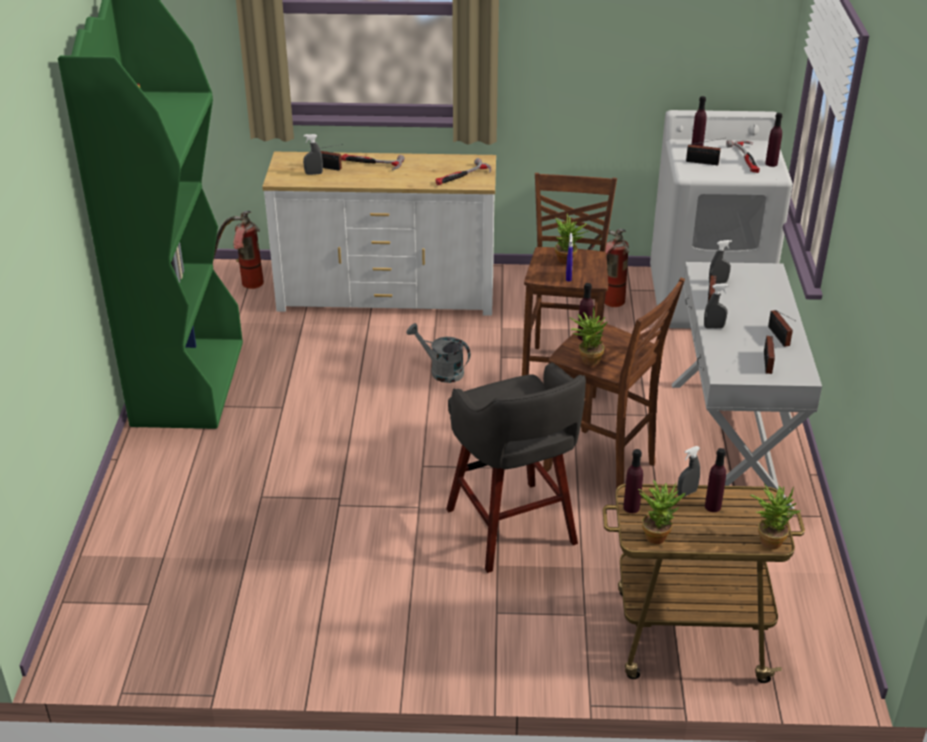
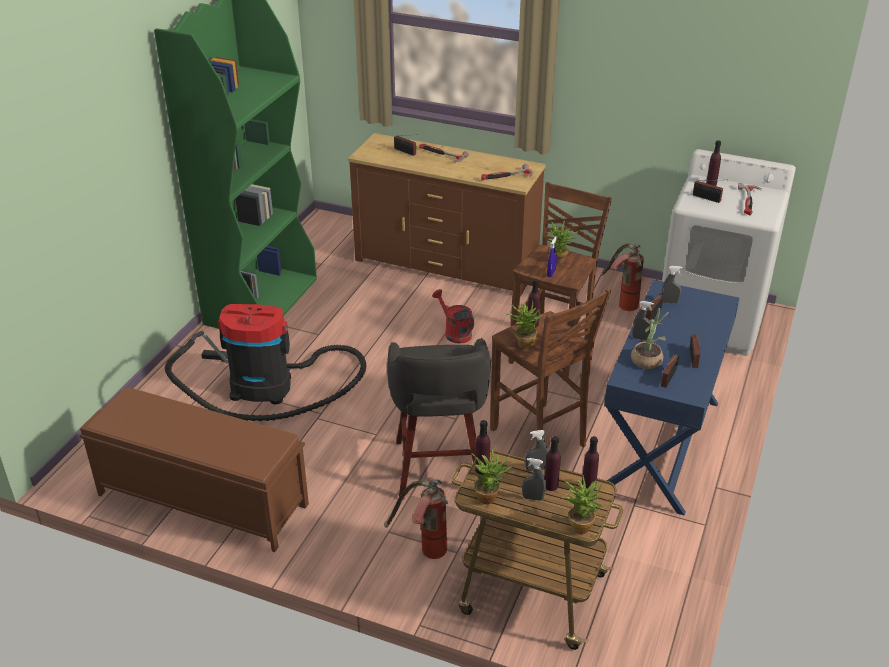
camera: 20 degrees right, 0 degrees up
(243, 284) = (343, 235): fire extinguisher -> fire extinguisher (423, 549)
(253, 635) = (201, 499): none -> brown bench
(259, 483) = (269, 387): none -> vacuum cleaner
(314, 173) = (392, 155): grey spray bottle -> grey spray bottle (533, 498)
(387, 295) = (446, 264): white dresser -> brown dresser
(441, 371) = (454, 332): grey watering can -> red watering can
(730, 444) = (660, 445): white console table -> blue console table
(735, 347) = (648, 359): none -> potted plant
(771, 163) = (768, 209): purple bottle -> purple bottle (588, 486)

